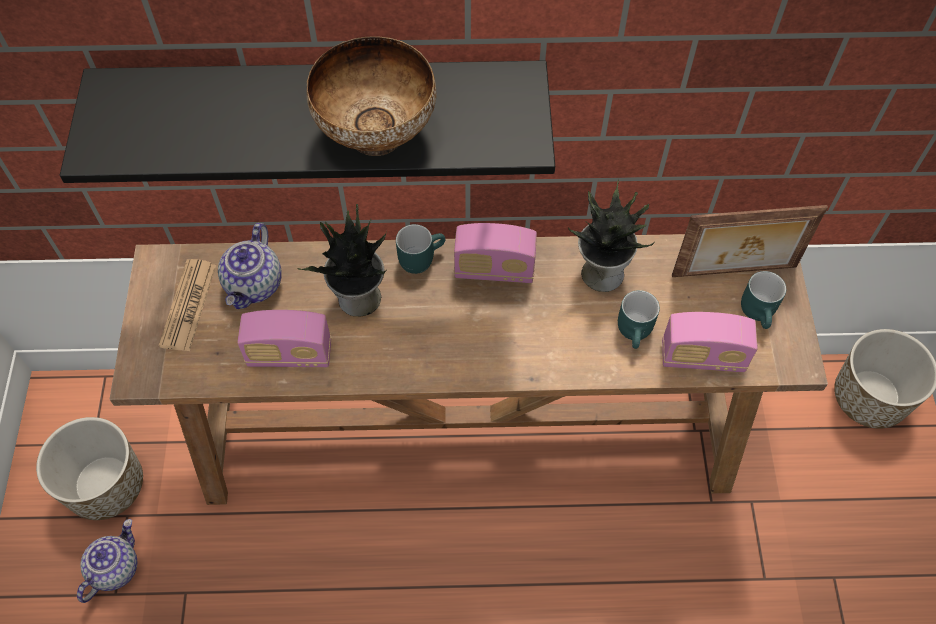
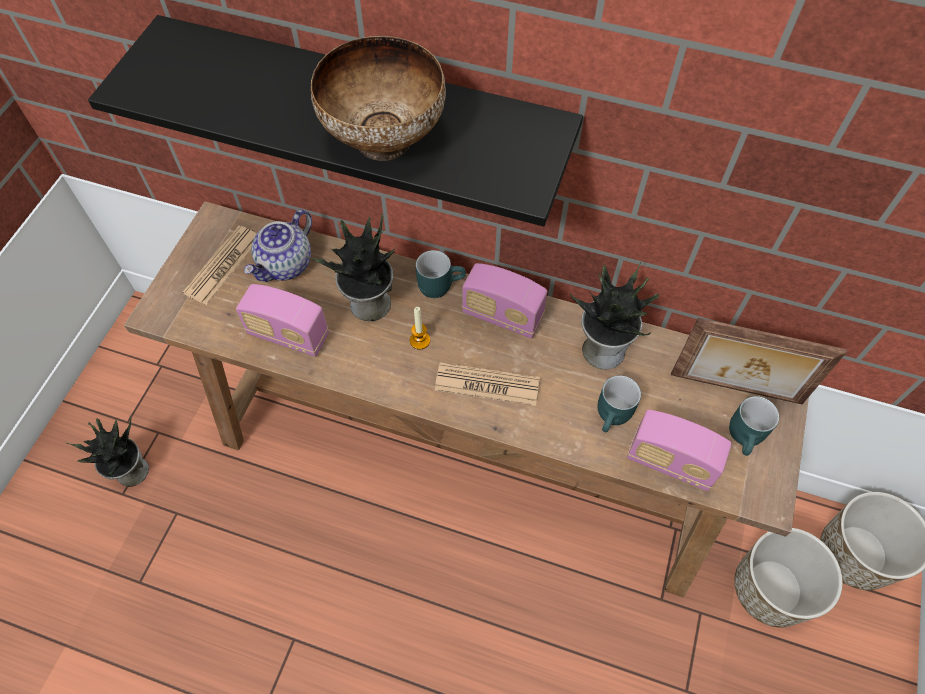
camera: 20 degrees right, 0 degrees up
(106, 485) = (153, 402): planter -> planter (770, 589)
(115, 568) = (131, 472): teapot -> potted plant
(424, 319) = (420, 340): none -> candle
(507, 340) = (487, 384): none -> newspaper

